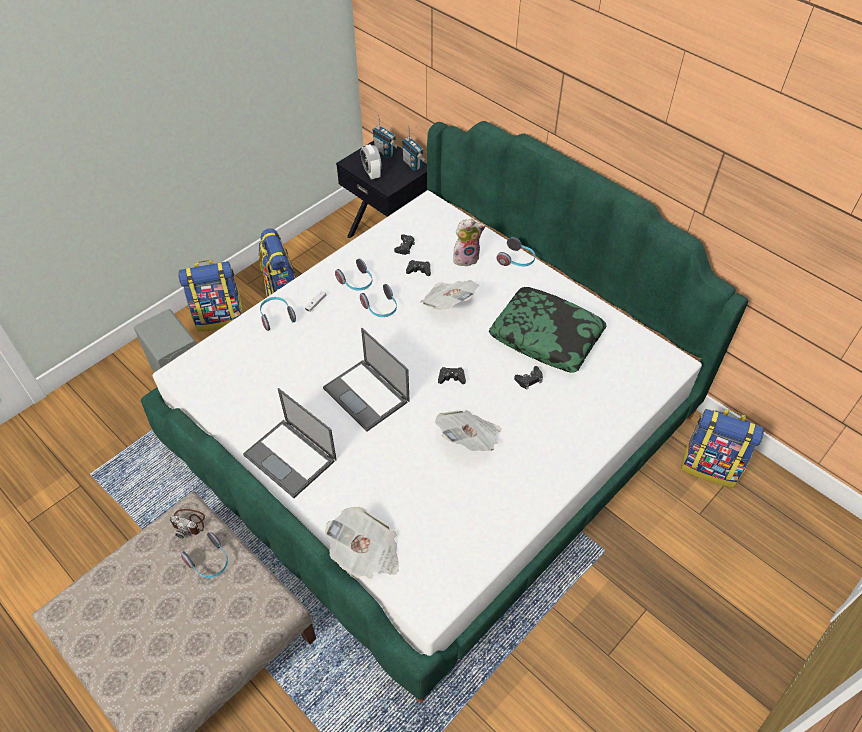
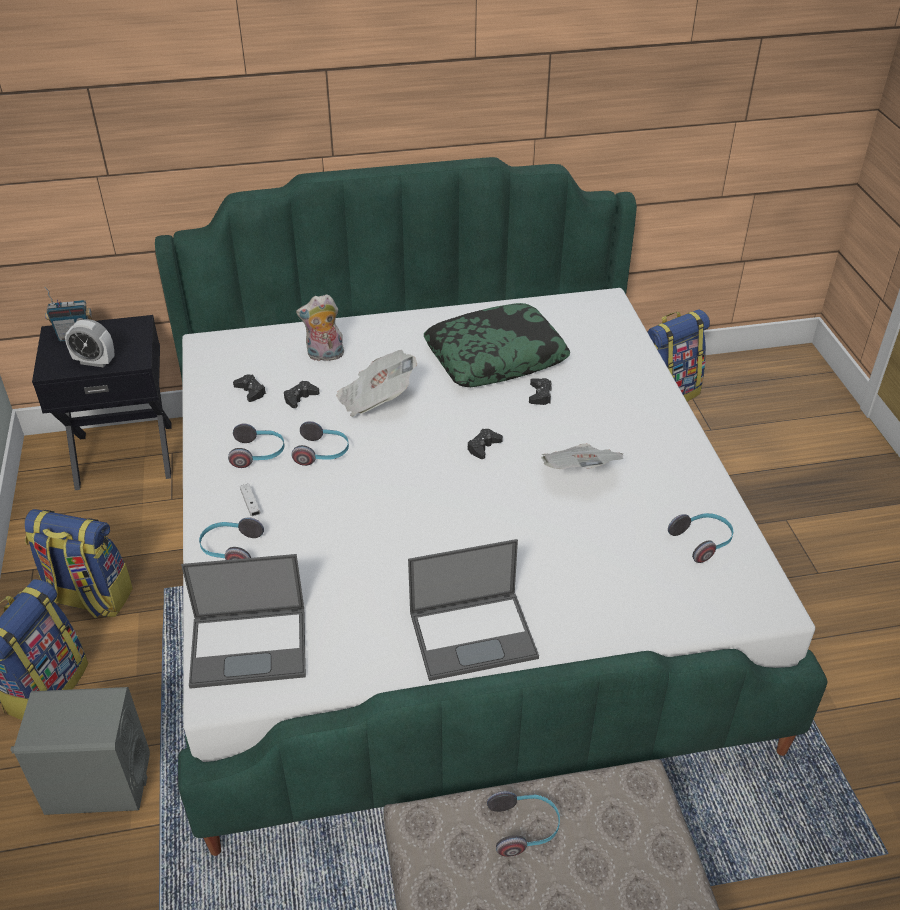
camera: 55 degrees left, 10 degrees down
(189, 523) = (443, 827): camera -> none
(366, 553) = (667, 627): newspaper -> none
(367, 395) = (442, 524): laptop -> laptop (250, 646)
(413, 164) = (127, 325): radio -> none
(466, 258) = (324, 356): plush toy -> plush toy turned 120 degrees counterclockwise
(517, 260) = (371, 325): headphones -> headphones (702, 542)

